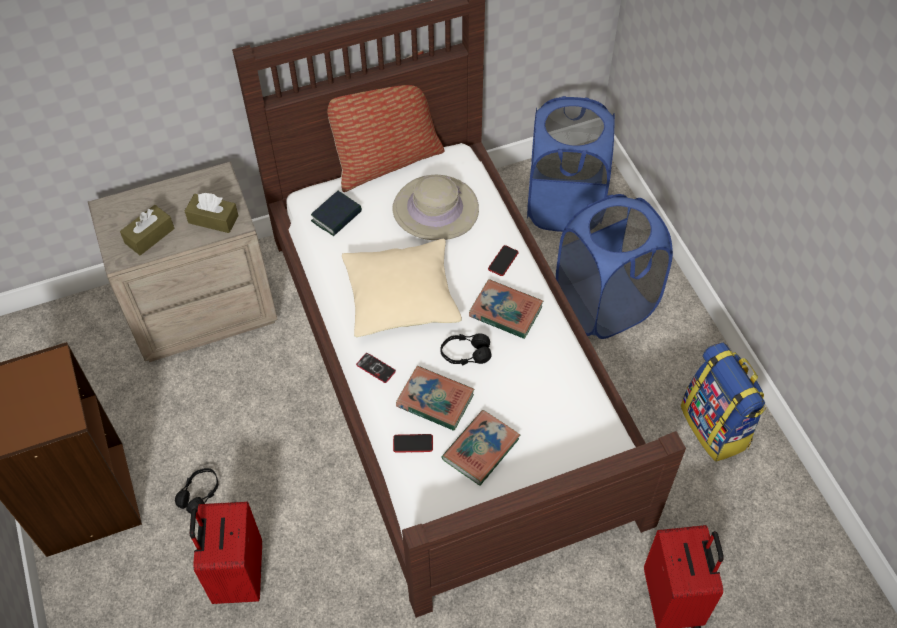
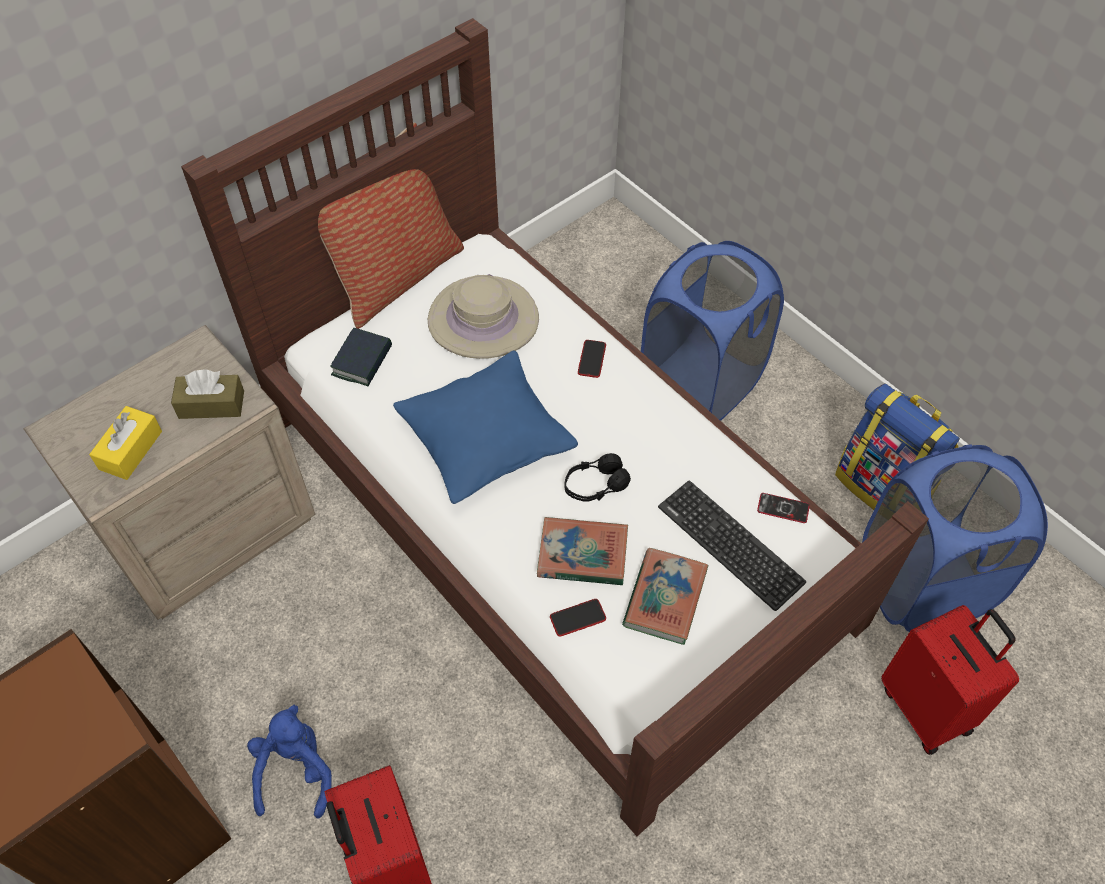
camera: 20 degrees left, 0 degrees up
(149, 236) = (130, 450): brown tissue box -> yellow tissue box
(200, 494) = (296, 771): black headphones -> blue plush toy
(376, 368) = (490, 536): phone -> phone (783, 508)
(401, 297) = (486, 438): beige pillow -> blue pillow
(505, 312) = (621, 419): book -> none
(545, 426) = (730, 544): none -> keyboard
(564, 205) = (607, 282): blue laundry basket -> blue laundry basket (923, 583)

